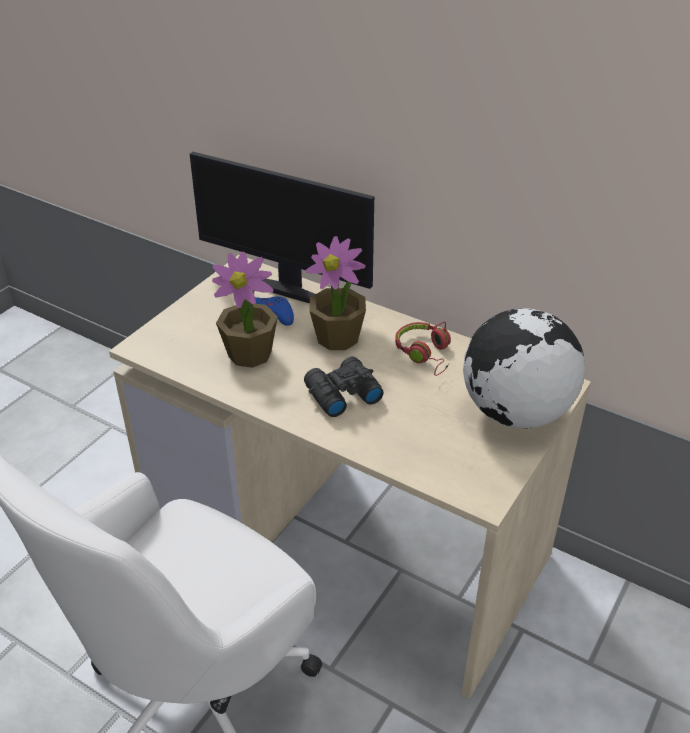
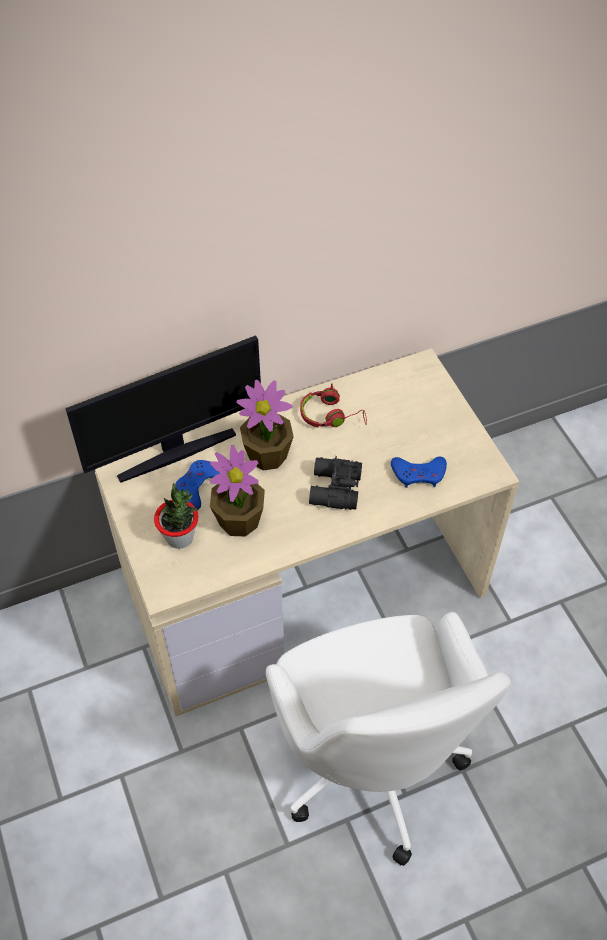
camera: 55 degrees left, 15 degrees up
(201, 331) = (180, 537): none -> potted plant
(421, 442) = (419, 474): none -> blue game controller
(515, 413) = (430, 406): globe -> none

